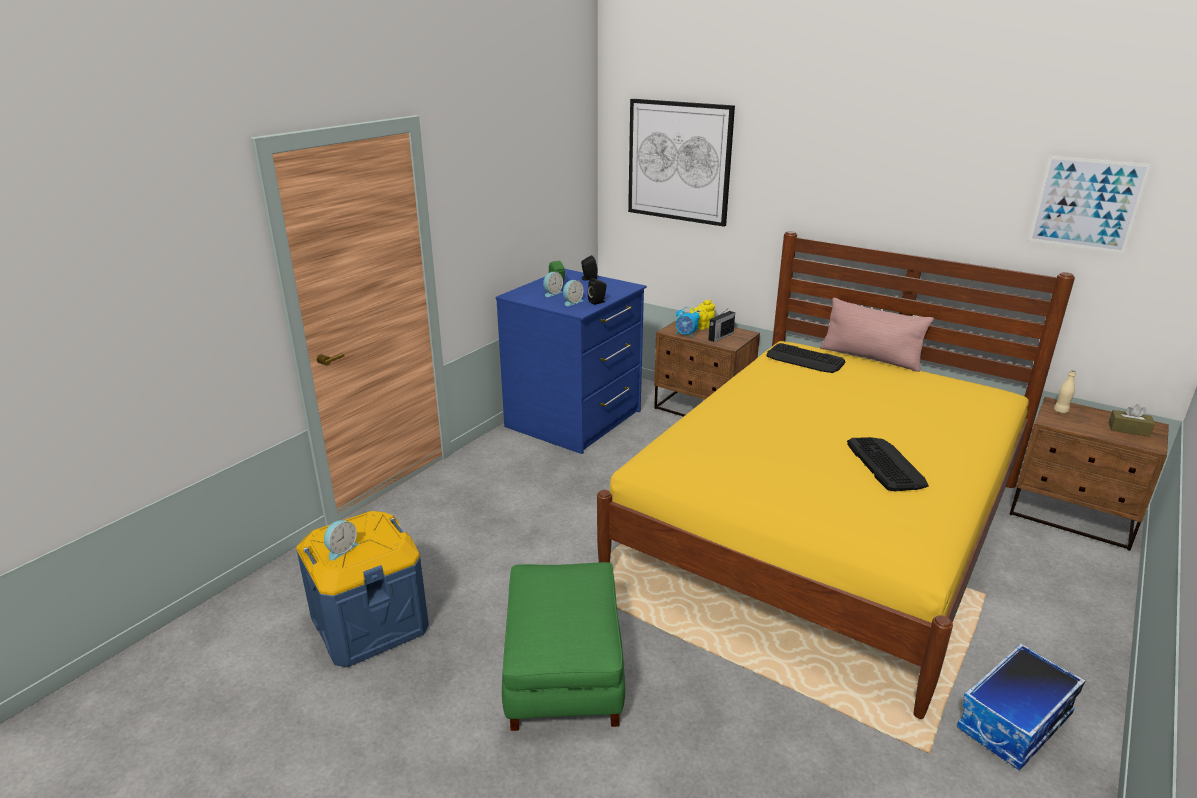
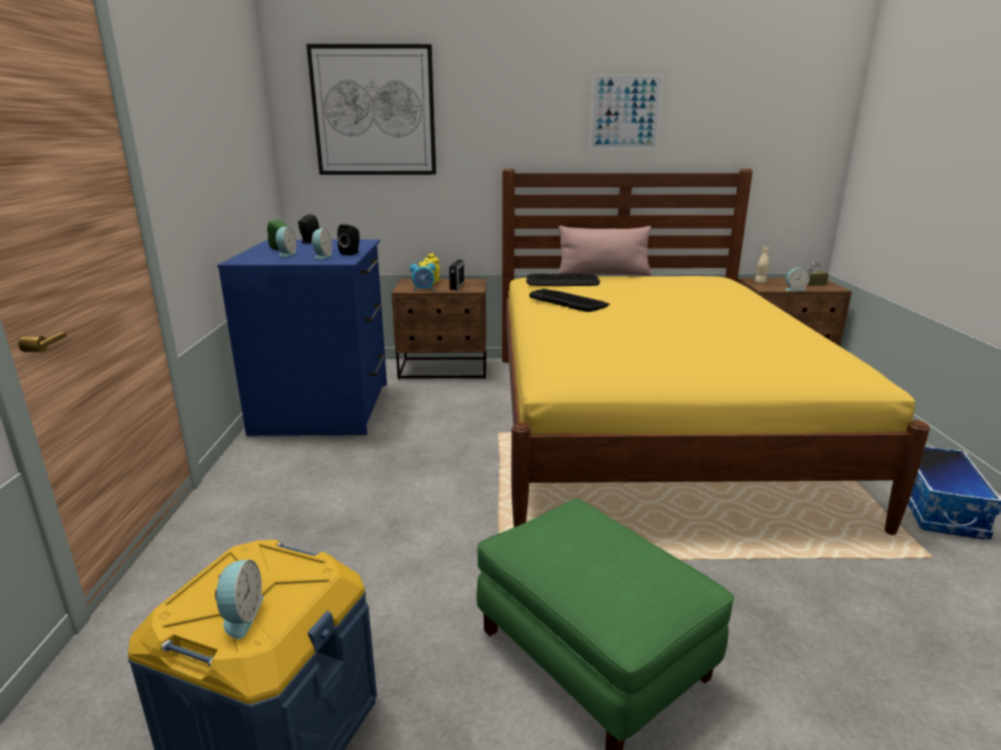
camera: 35 degrees left, 5 degrees down
(885, 464) = (740, 326): keyboard -> keyboard (568, 301)
(1086, 204) = (751, 109): picture -> picture (625, 112)
(1088, 432) = (794, 289): none -> alarm clock

